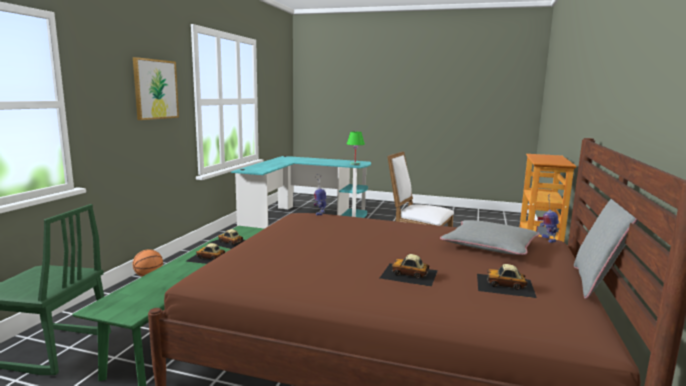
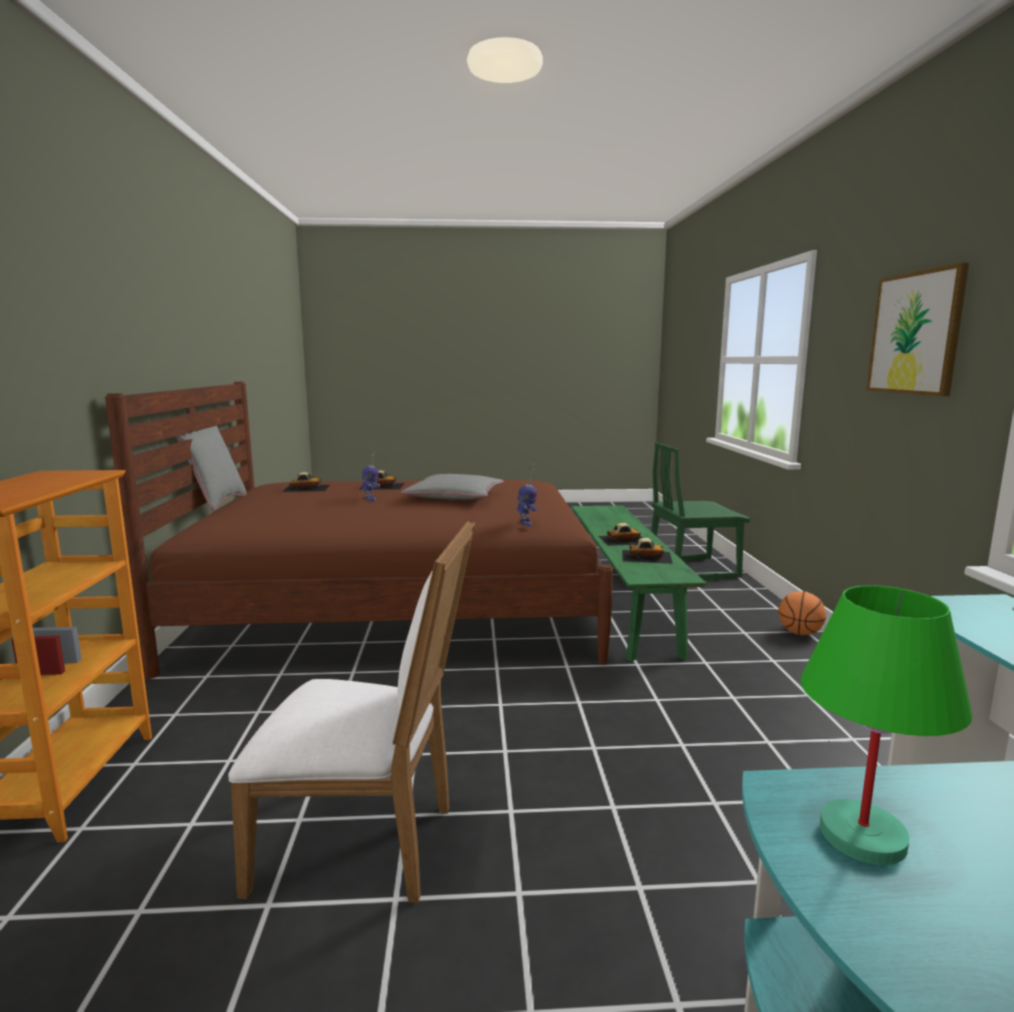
camera: 160 degrees right, 0 degrees up
(489, 245) = (291, 510): grey pillow -> grey pillow (454, 496)
(547, 239) = (197, 527): toy robot -> toy robot (371, 499)

